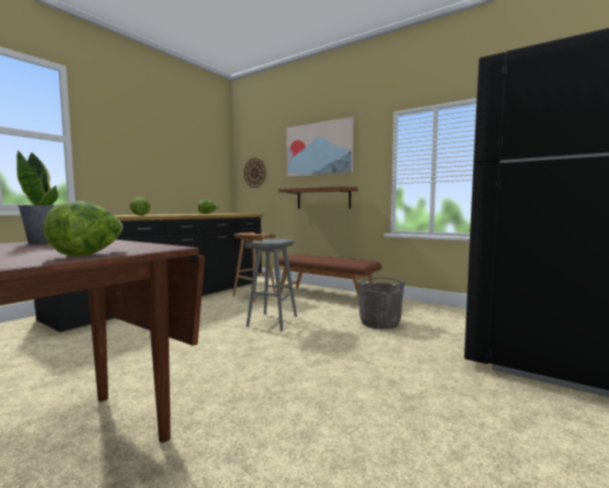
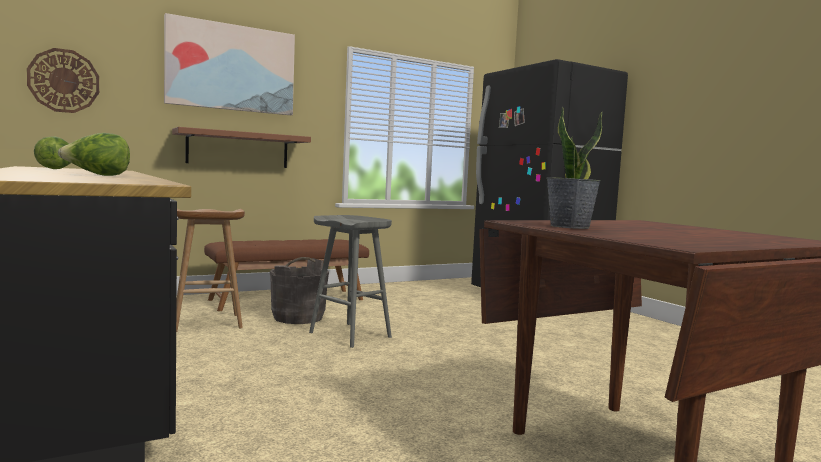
camera: 65 degrees left, 0 degrees up
(89, 254) = (696, 228): lettuce -> none
(379, 322) = (418, 306): grey bucket -> grey bucket (298, 317)

